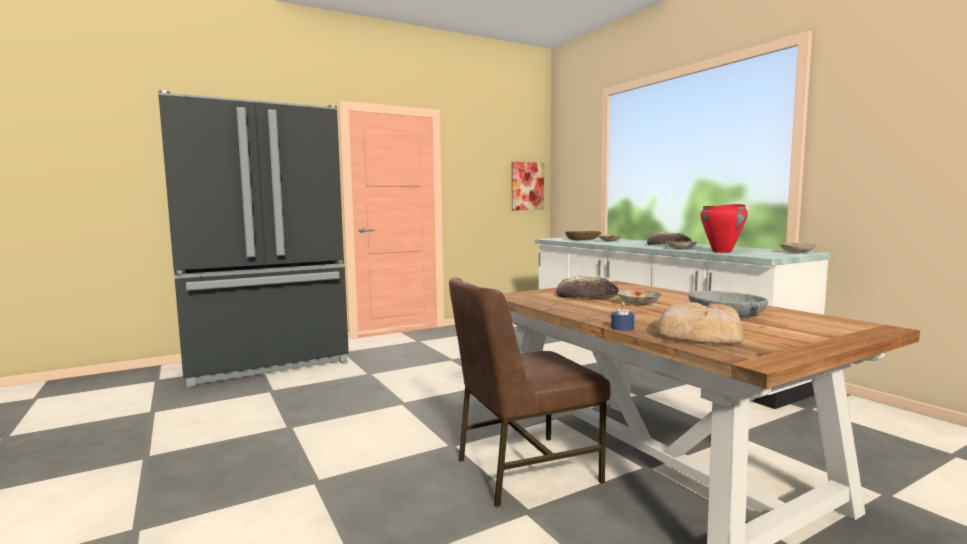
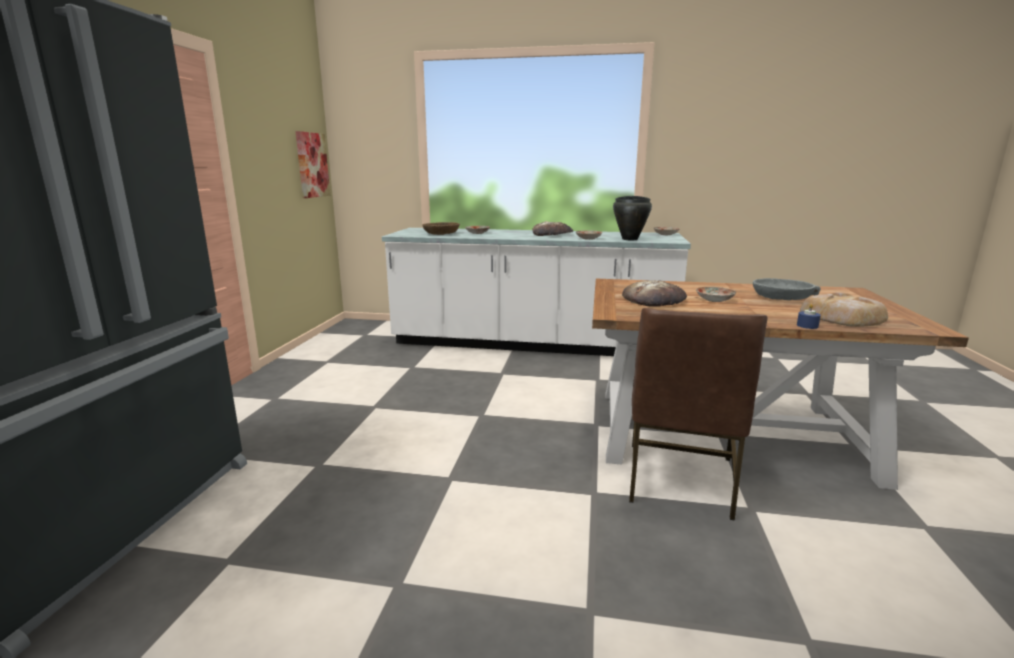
camera: 50 degrees left, 10 degrees up
(722, 252) = (630, 239): red cooking pot -> black cooking pot

